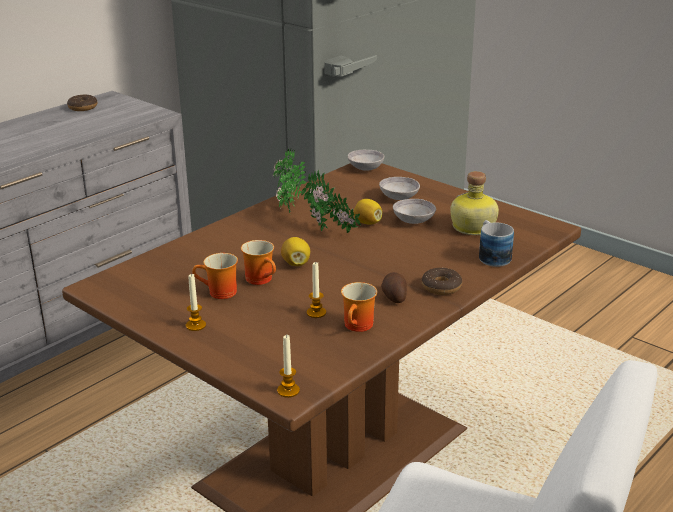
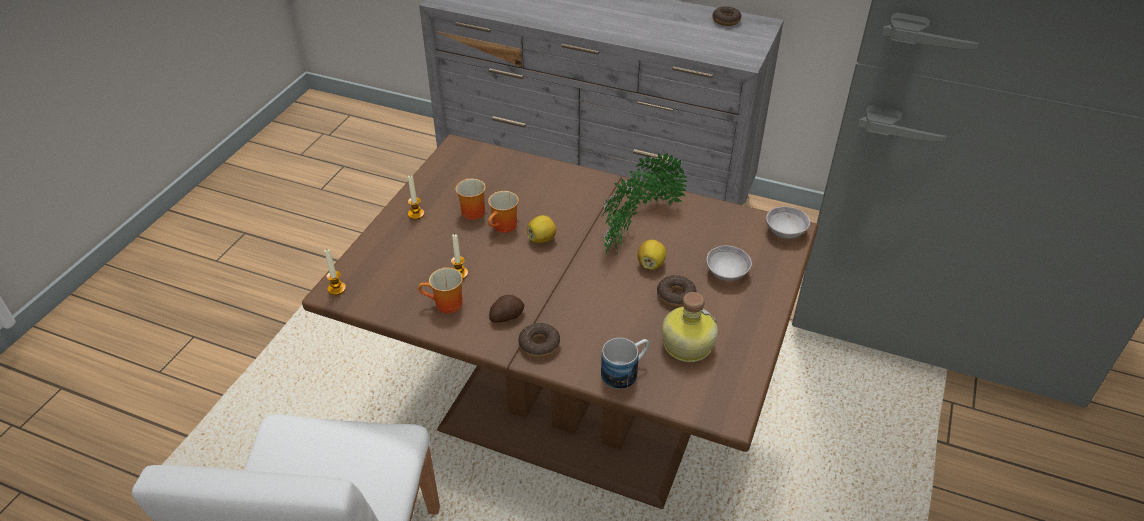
camera: 70 degrees right, 15 degrees up
(413, 220) = (676, 296): grey bowl -> donut

